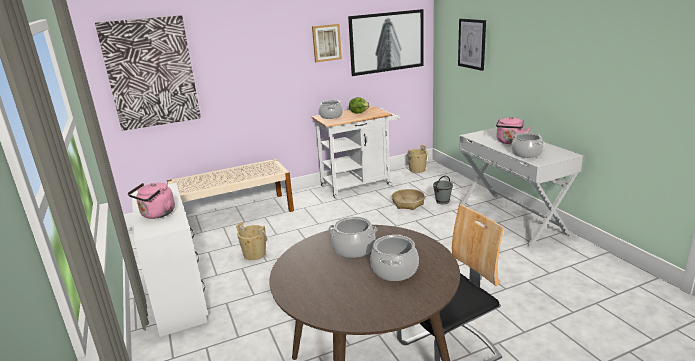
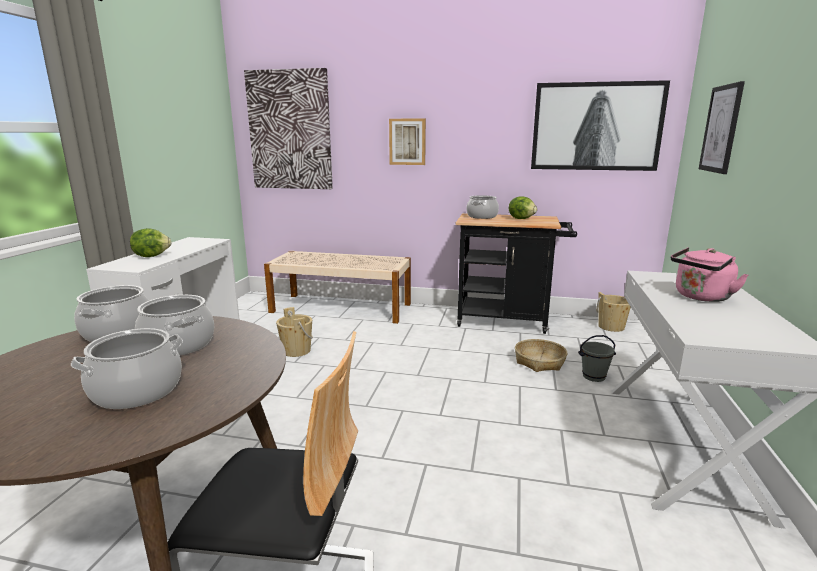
camera: 35 degrees right, 5 degrees down
(156, 214) = (152, 256): pink kettle -> lettuce
(326, 43) = (499, 118): picture -> picture (407, 141)
(359, 185) = (508, 321): white cart -> black cart
(526, 154) = (701, 320): cooking pot -> cooking pot (118, 332)

